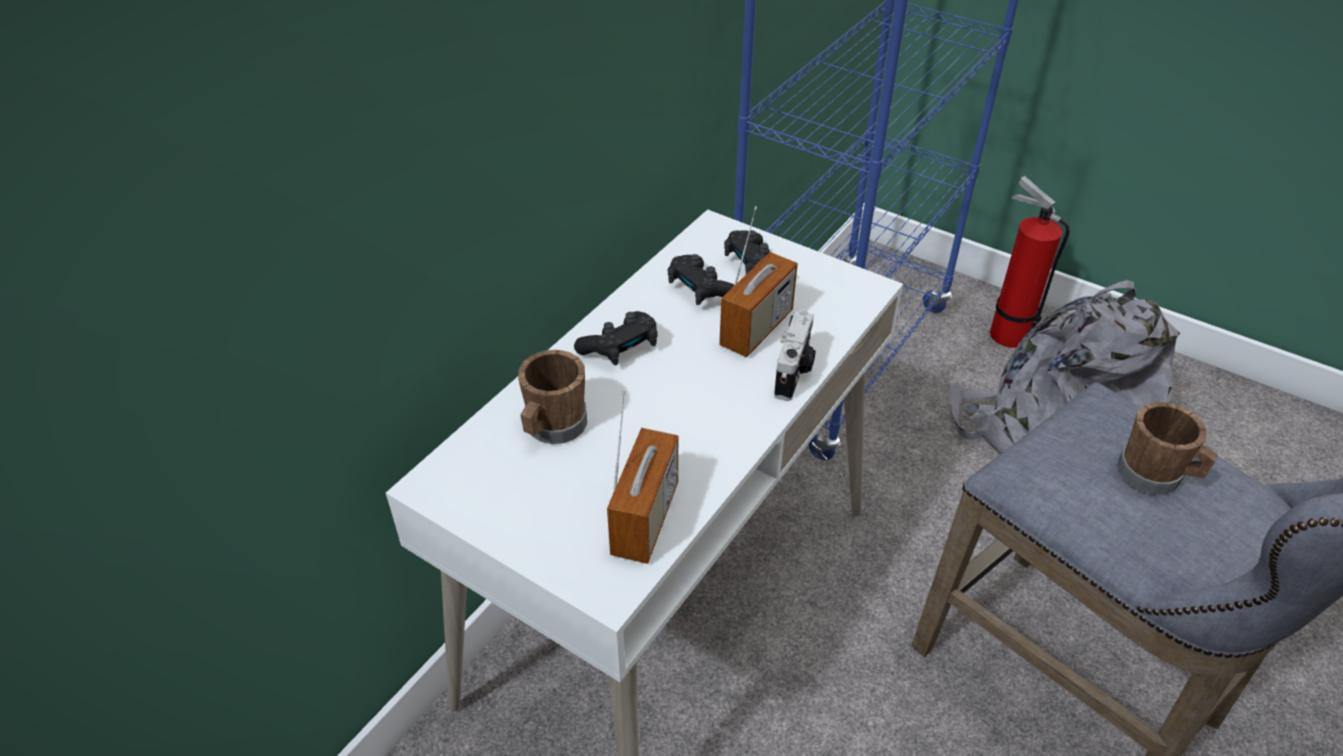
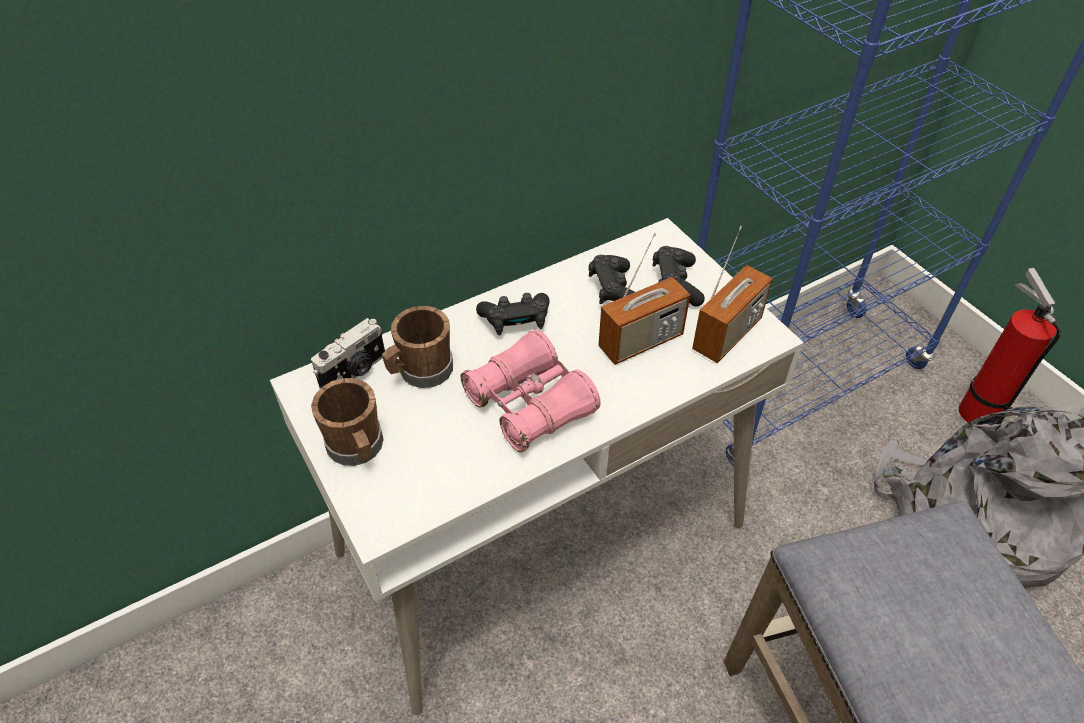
camera: 25 degrees right, 5 degrees up
(645, 519) = (443, 478): radio -> radio (727, 334)
(686, 420) = (530, 404): none -> pink binoculars
(794, 373) = (648, 393): camera -> camera (355, 372)
(1156, 476) = (955, 620): brown mug -> brown mug (357, 448)

